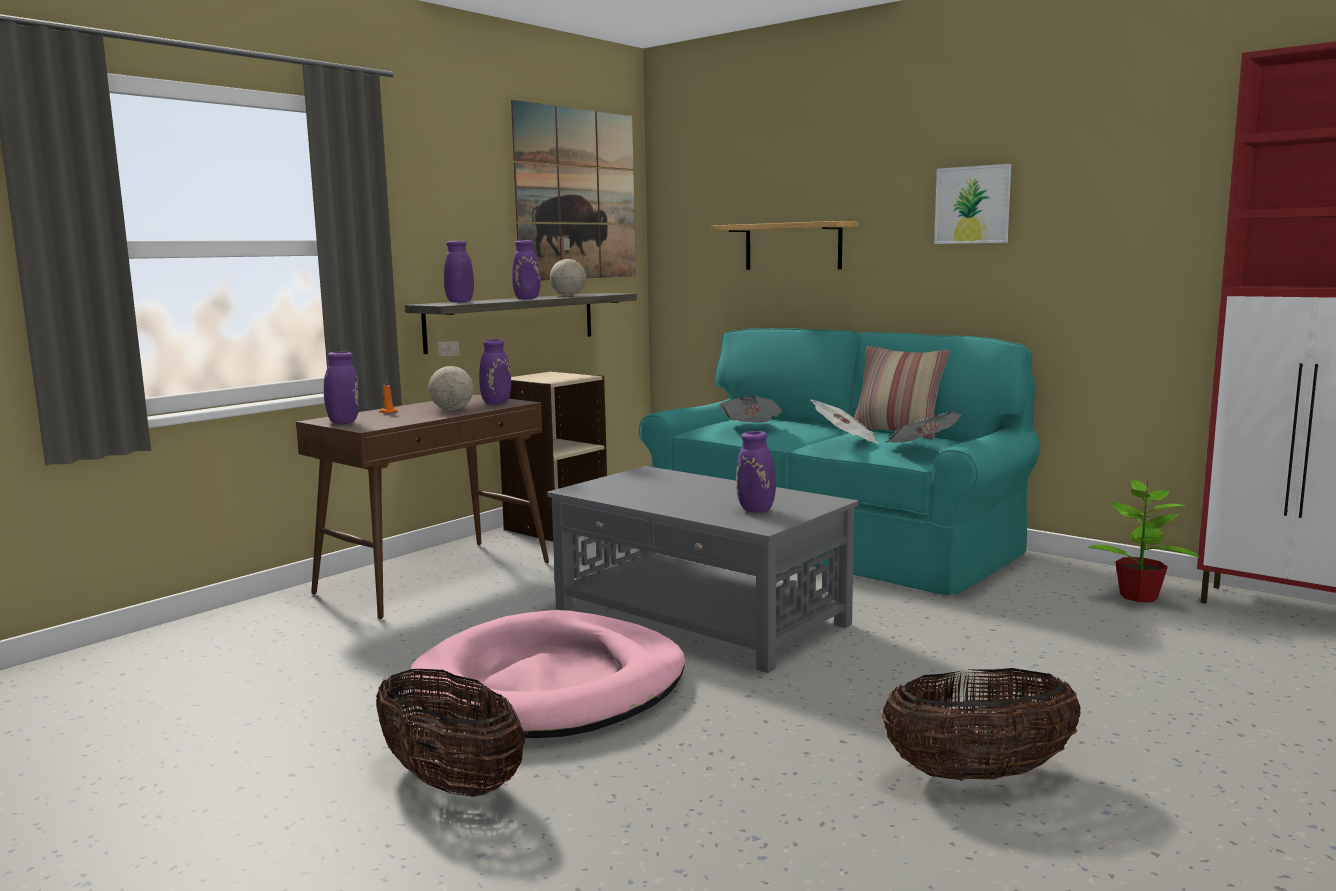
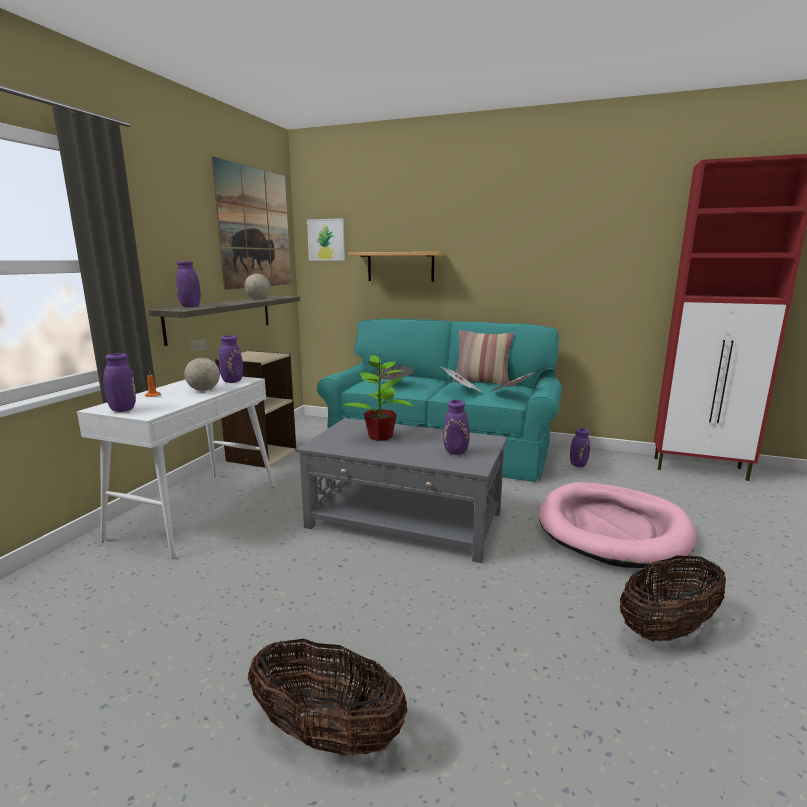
camera: 20 degrees left, 5 degrees up
(435, 577) = (197, 510): brown console table -> white console table
(528, 299) = (236, 302): purple vase -> purple vase (578, 465)
(551, 685) = (345, 604): pink dog bed -> pink dog bed (613, 529)
(972, 205) = (519, 244): picture -> picture (326, 240)
(1138, 597) = (627, 469): potted plant -> potted plant (380, 437)

